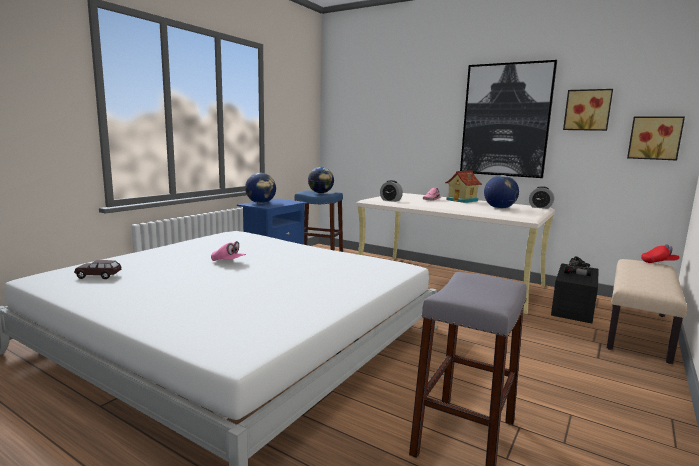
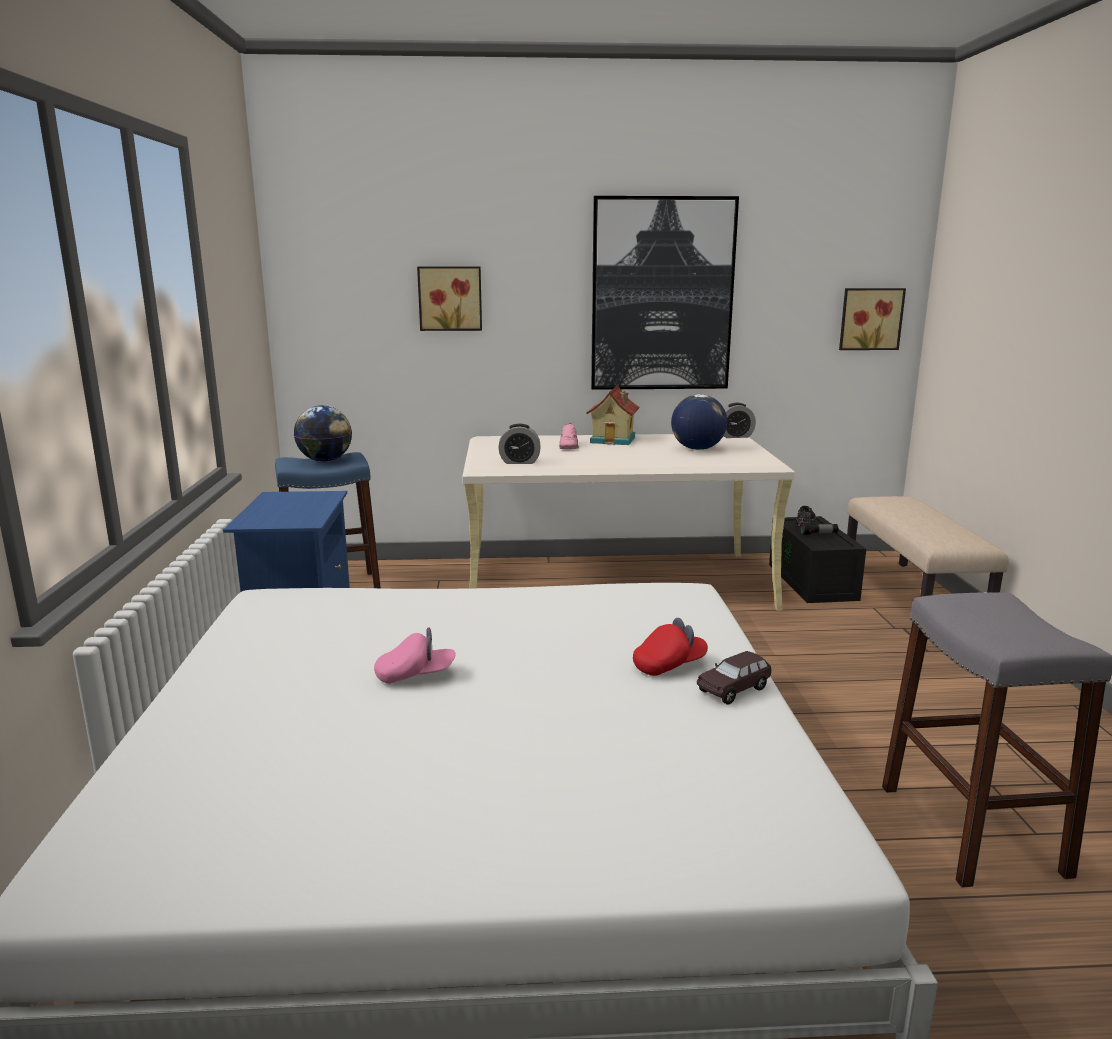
camera: 35 degrees left, 5 degrees up
(98, 276) = (218, 815): brown toy car -> brown toy car (733, 689)
(261, 203) = (267, 514): globe -> none
(587, 110) = (783, 278): picture -> picture (450, 298)
(658, 262) = (901, 495): red cap -> red cap (669, 665)

